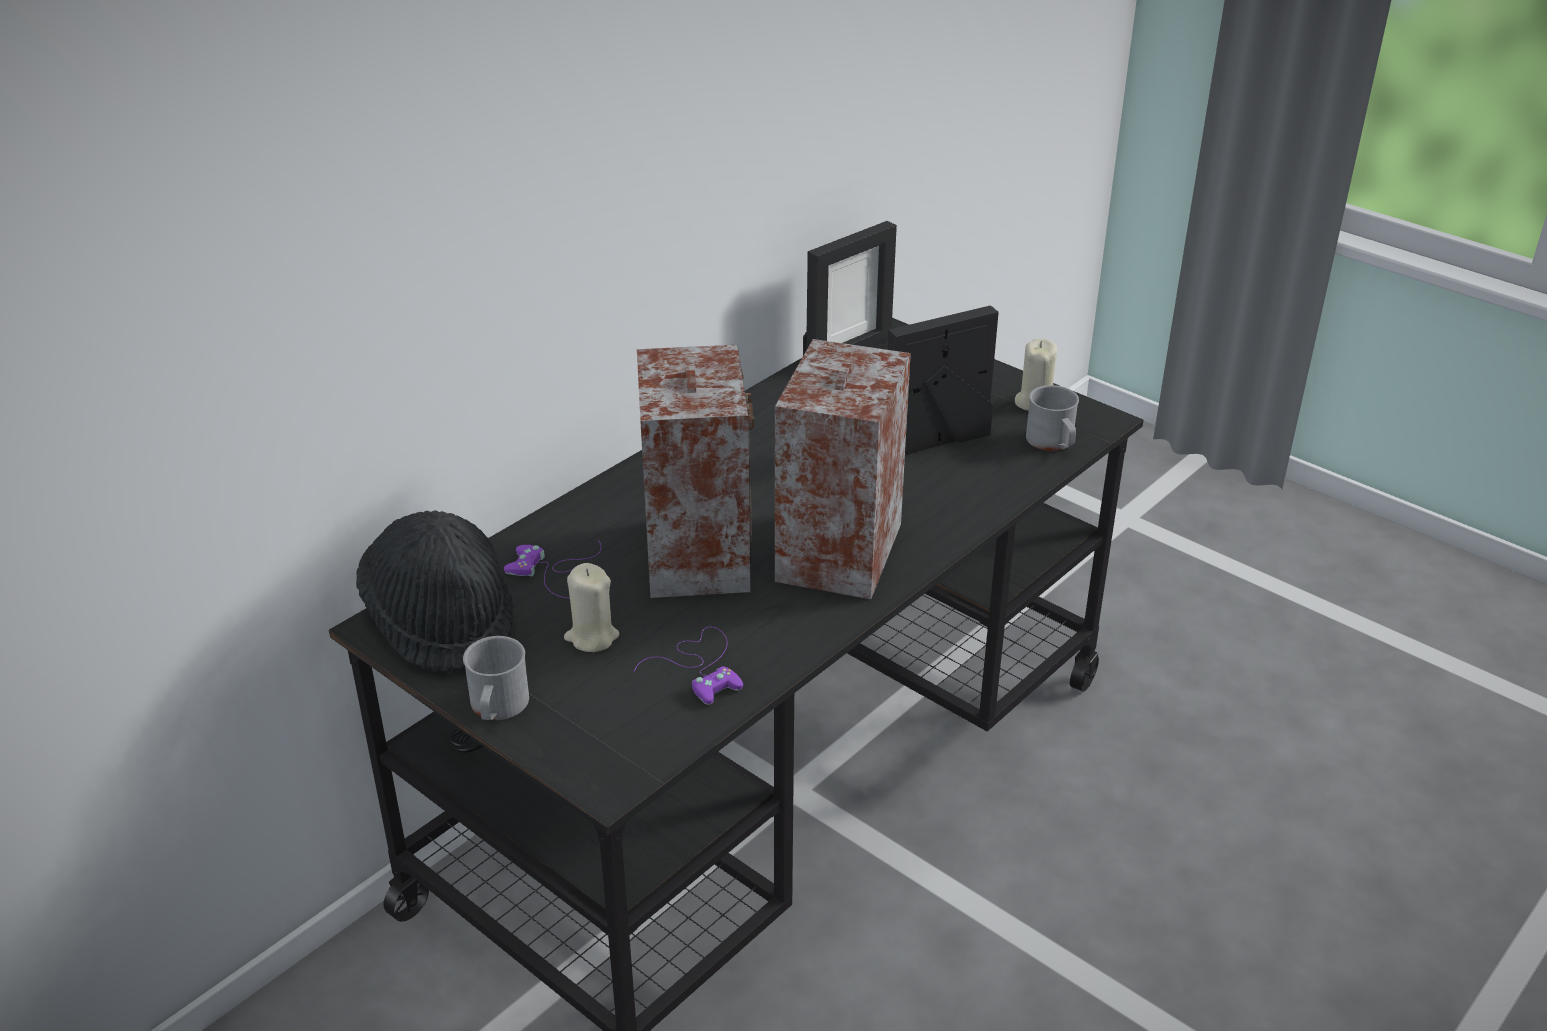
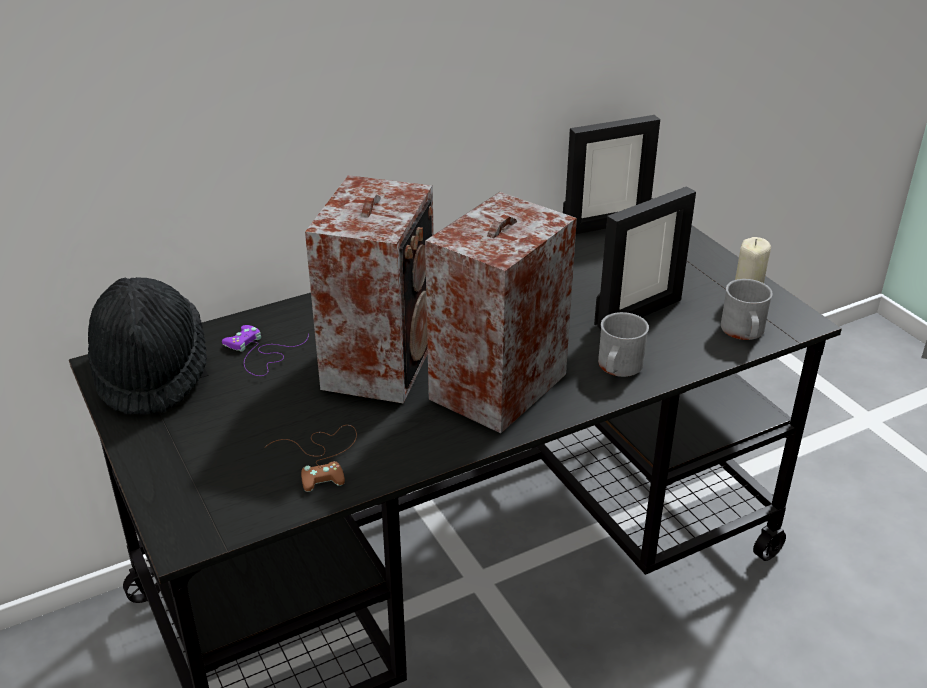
camera: 20 degrees right, 0 degrees up
(497, 708) = (143, 452): grey mug -> grey mug (618, 368)
(591, 637) = (253, 411): beige candle -> none
(701, 666) = (323, 457): purple game controller -> brown game controller
(936, 443) = (638, 312): picture frame -> picture frame turned 150 degrees clockwise

